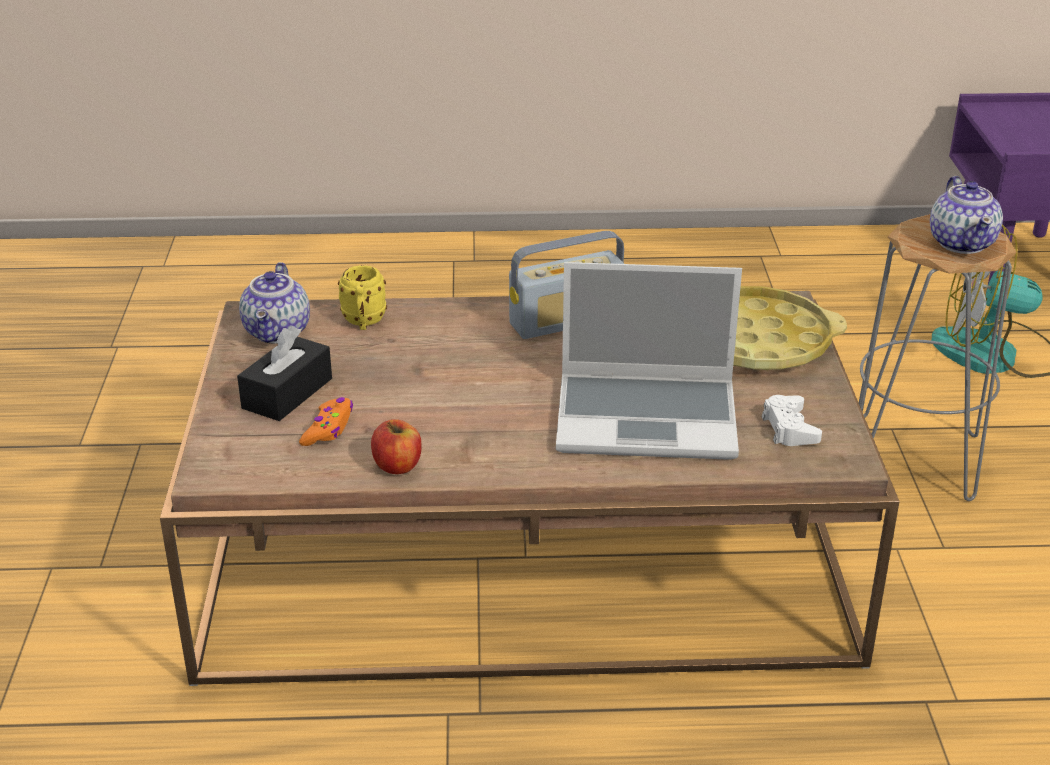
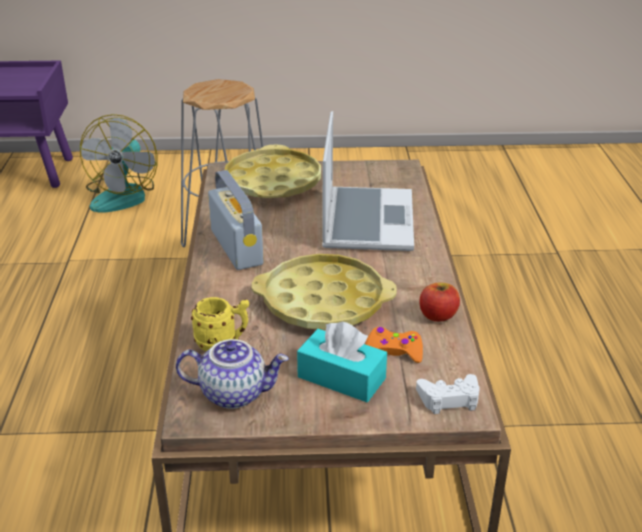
camera: 90 degrees left, 0 degrees up
(287, 393) = (341, 378): black tissue box -> turquoise tissue box
(438, 382) = (323, 301): none -> yellow tray
(789, 428) = (373, 179): white game controller -> white game controller (449, 399)
(962, 243) = (226, 89): teapot -> none

